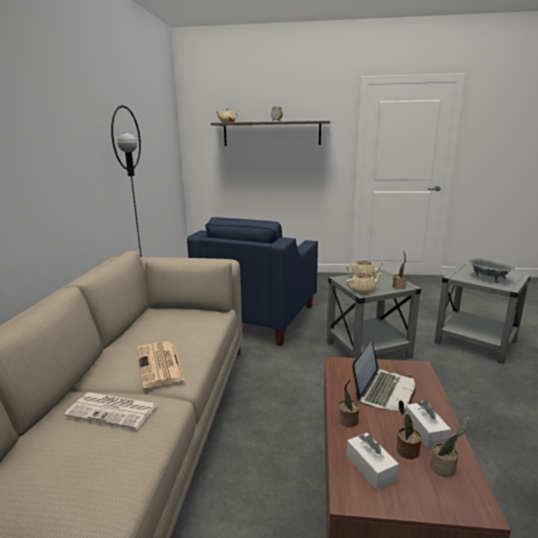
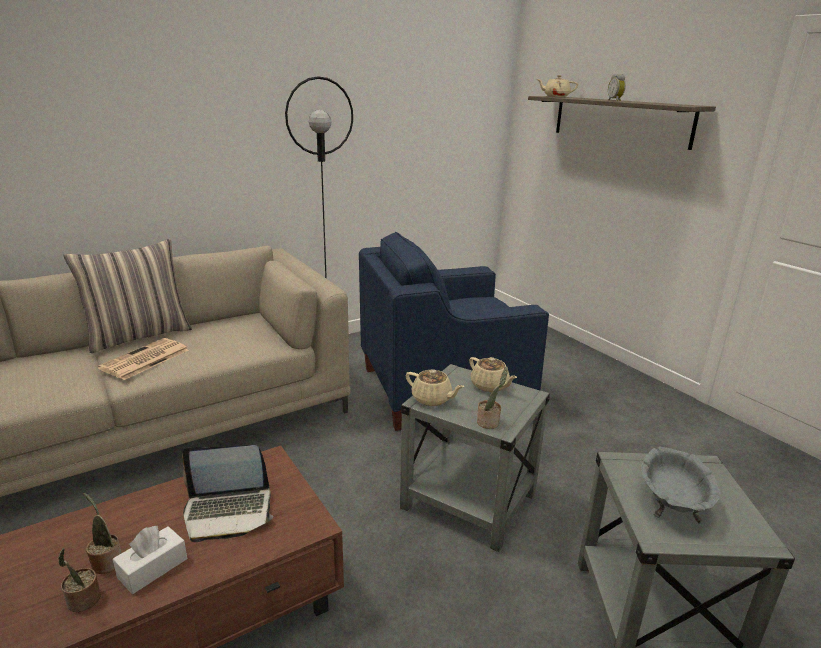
camera: 50 degrees right, 5 degrees up
(99, 360) = (139, 335): none -> pillow
(114, 410) = (60, 372): newspaper -> none
(347, 421) = (145, 503): potted plant -> none
(370, 468) = (65, 544): white tissue box -> none

